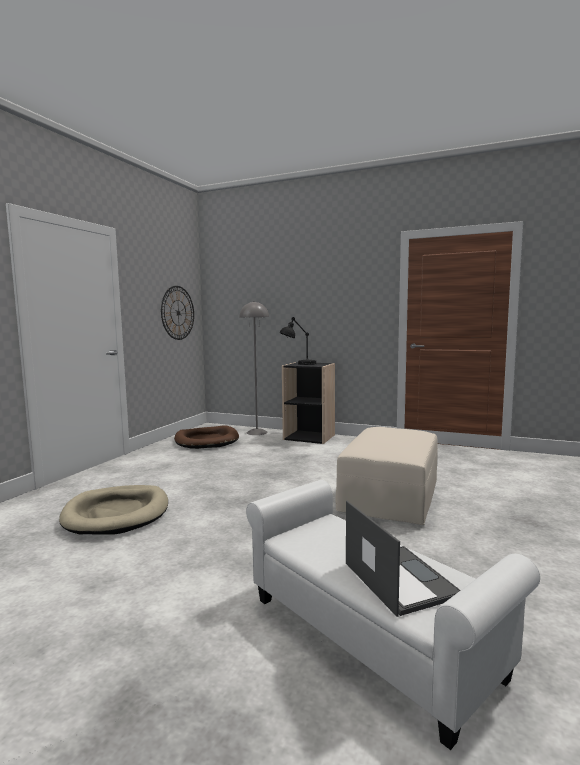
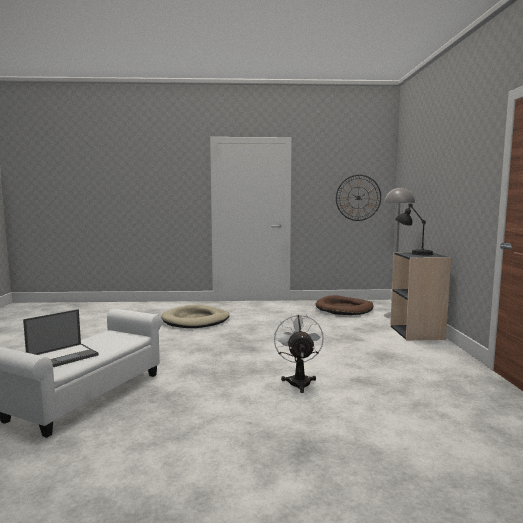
camera: 65 degrees right, 0 degrees up
(390, 497) = (298, 381): beige ottoman -> white fan

